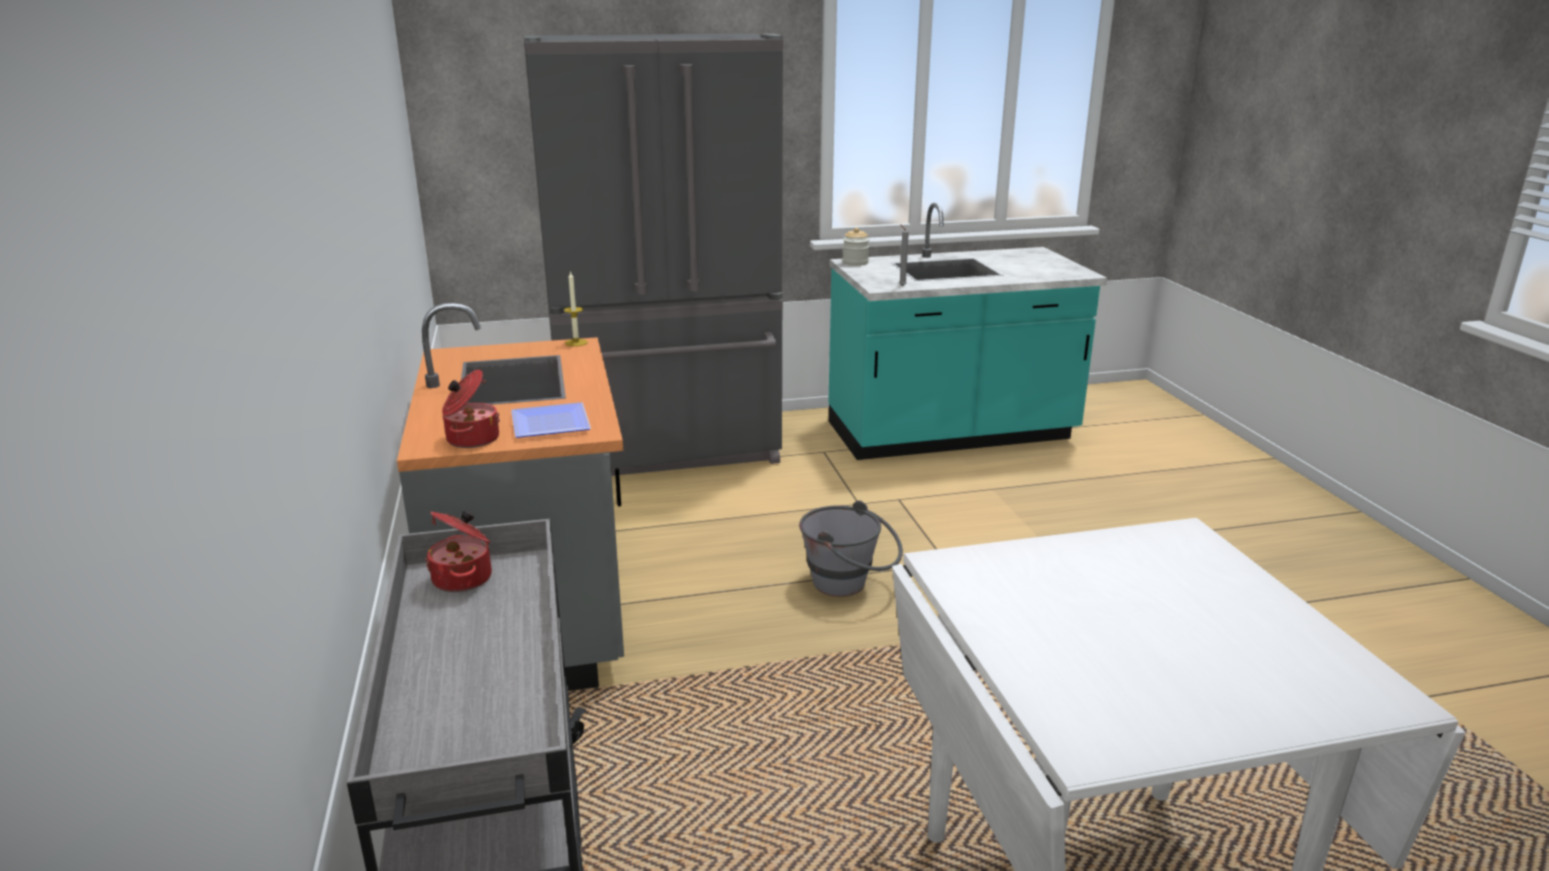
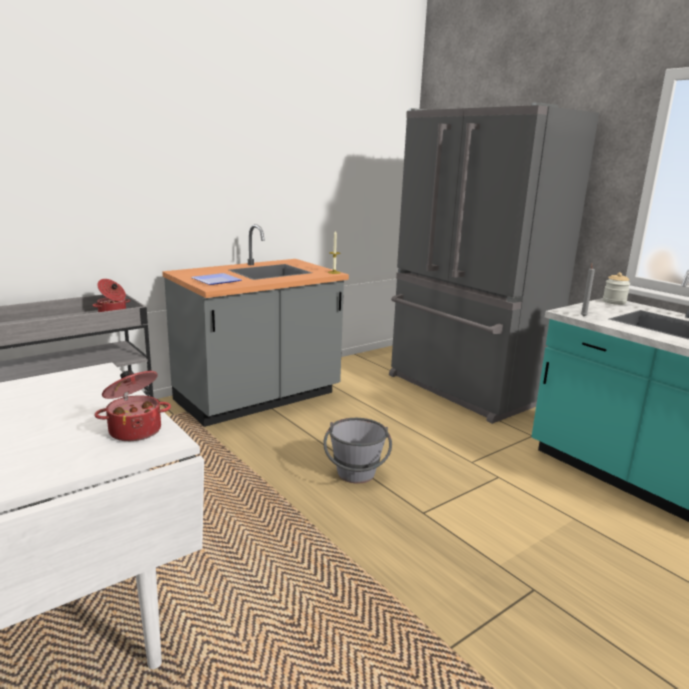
camera: 65 degrees right, 5 degrees down
(471, 439) = (190, 275): cooking pot -> cooking pot (135, 430)

